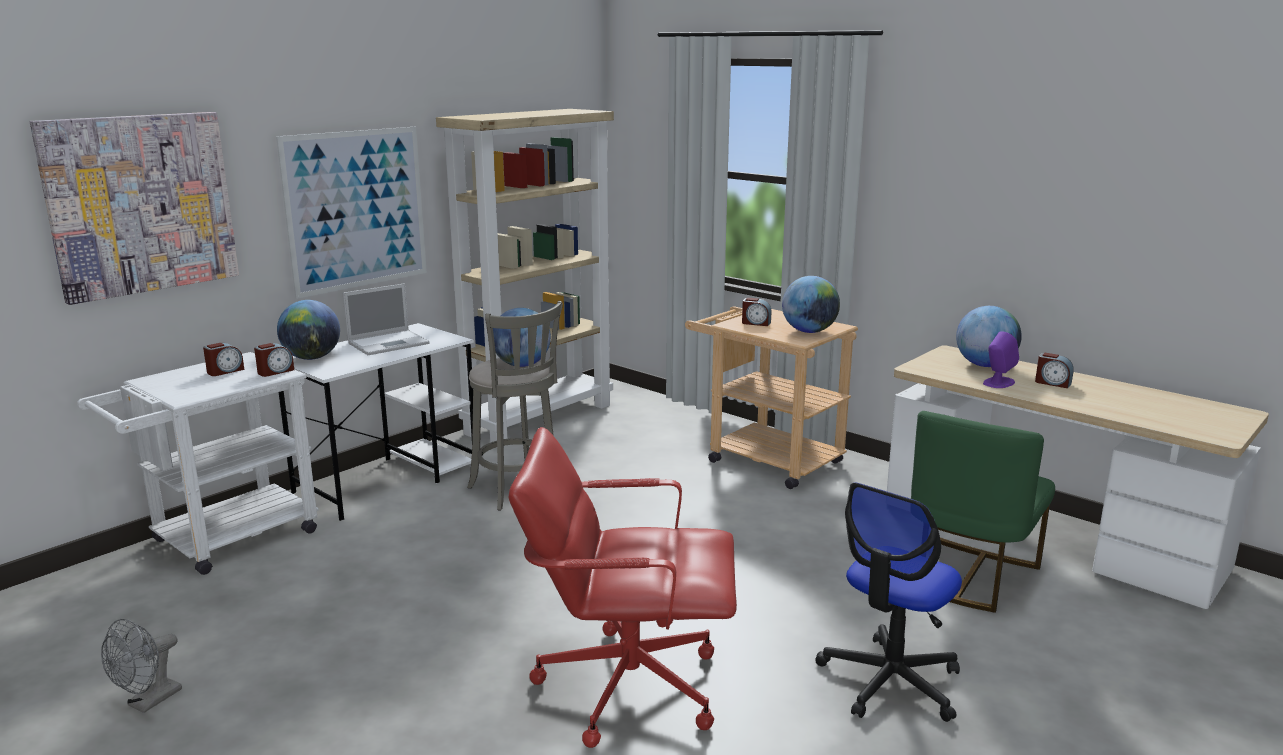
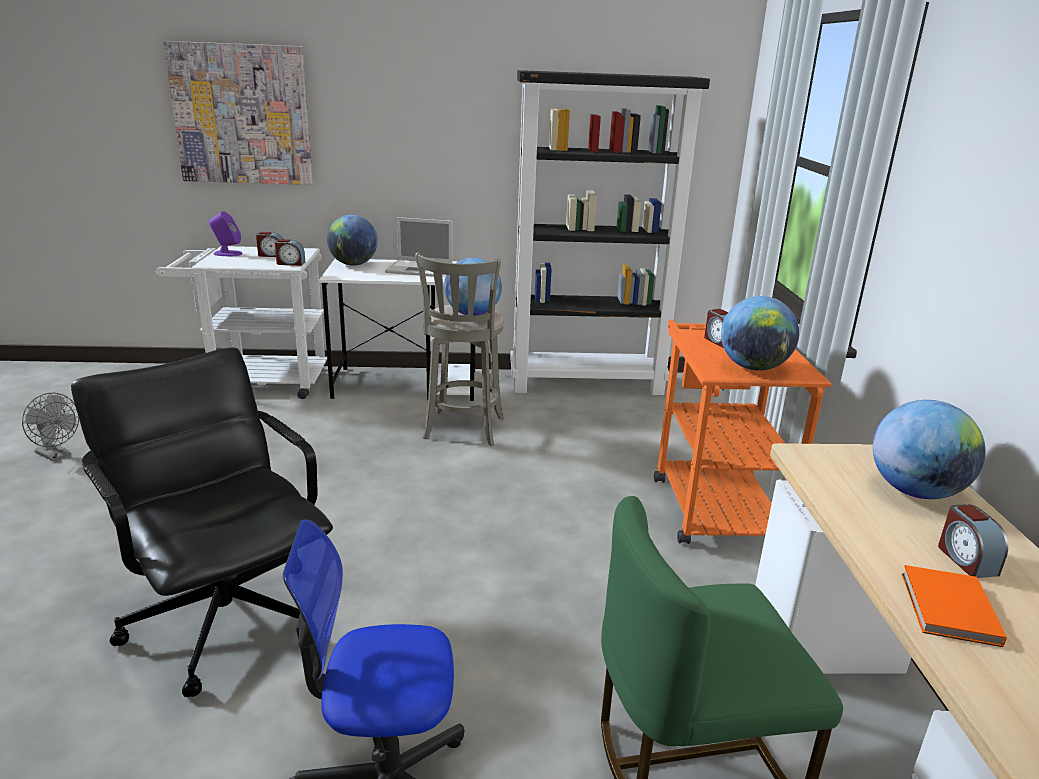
camera: 45 degrees right, 5 degrees up
(148, 702) = (57, 455): grey fan -> grey fan turned 135 degrees counterclockwise
(356, 209) = (428, 148): picture -> none
(539, 418) = (587, 383): beige bookcase -> black bookcase
(627, 685) = (226, 618): red office chair -> black office chair
(765, 458) = (713, 502): beige cart -> orange cart
(998, 383) = (872, 519): purple speaker -> purple speaker (227, 253)
(1084, 402) = (948, 610): none -> orange book

